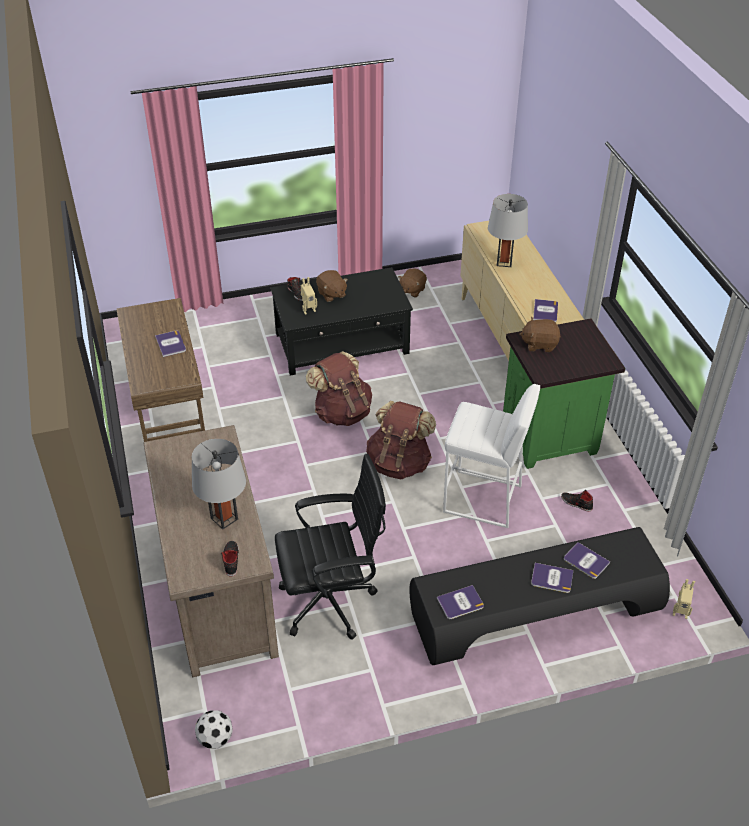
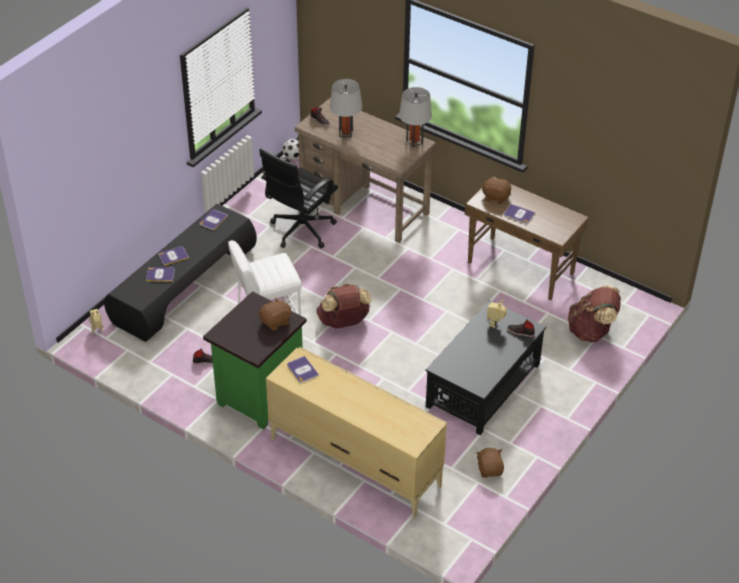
camera: 140 degrees right, 0 degrees up
(331, 294) = (496, 346): brown plush toy -> brown plush toy (496, 197)
(342, 412) = (418, 334): brown backpack -> brown backpack (591, 331)
(504, 262) = (376, 400): grey table lamp -> grey table lamp (414, 141)

